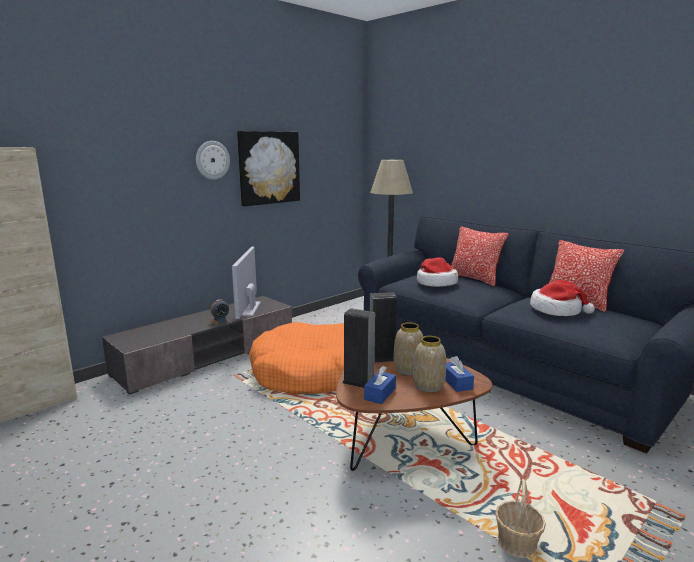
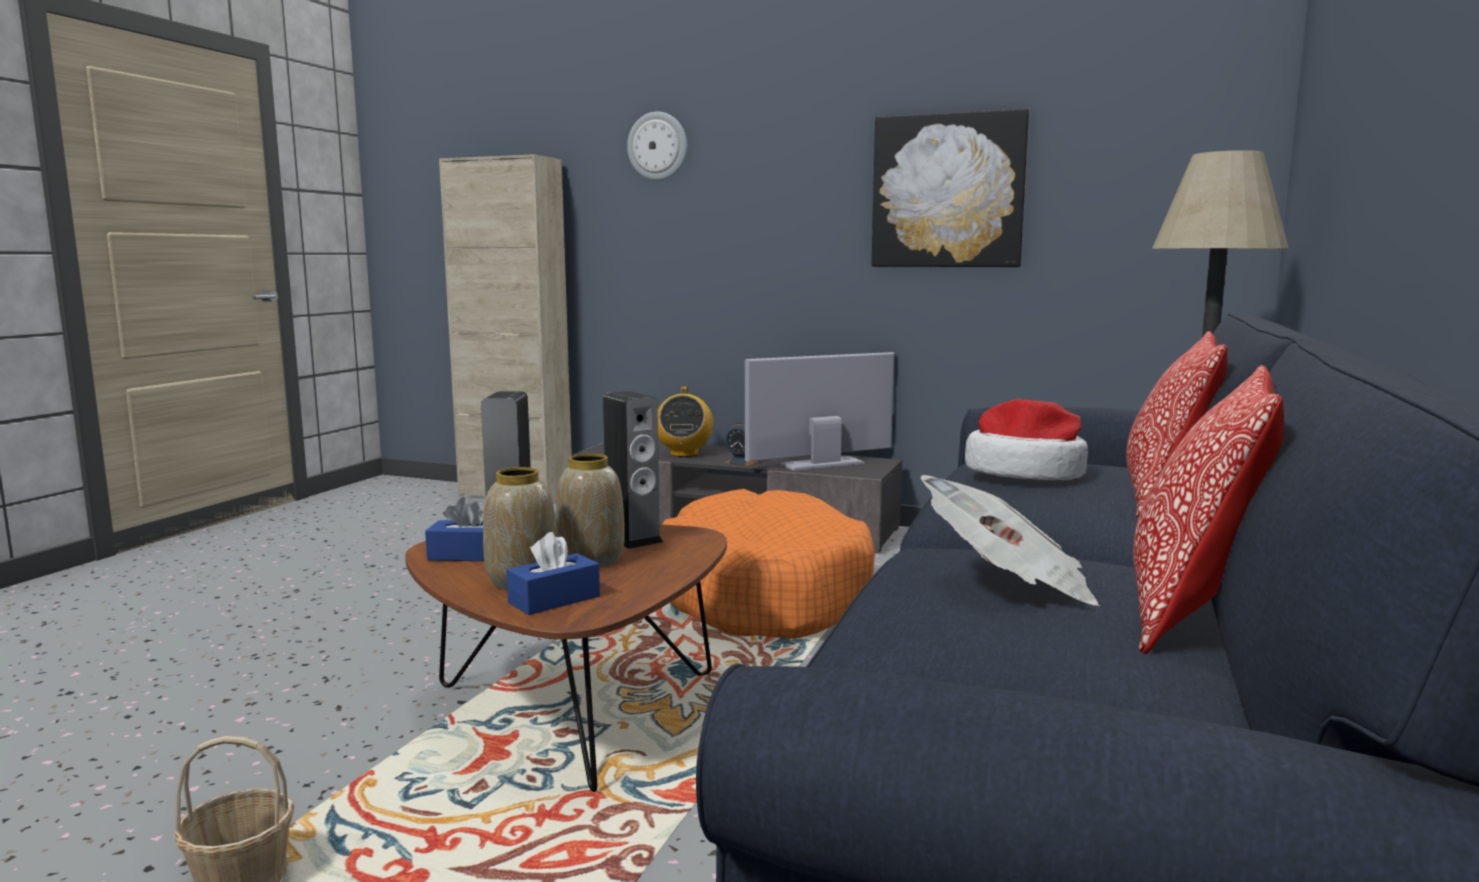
camera: 65 degrees right, 5 degrees down
(178, 328) = (684, 454): none -> radio
(212, 160) = (821, 175): wall clock -> wall clock (658, 146)
(557, 310) = (1008, 584): hat -> newspaper

